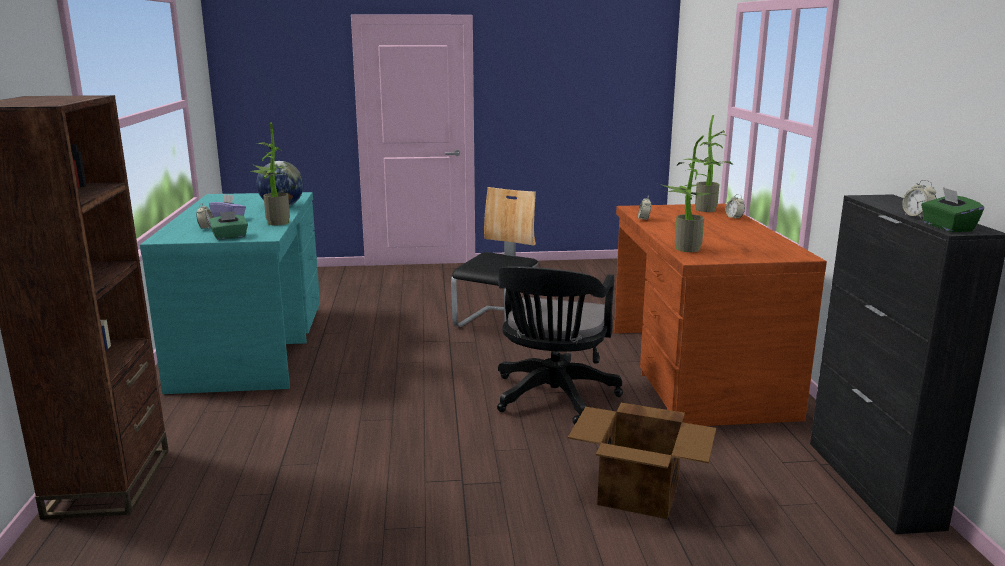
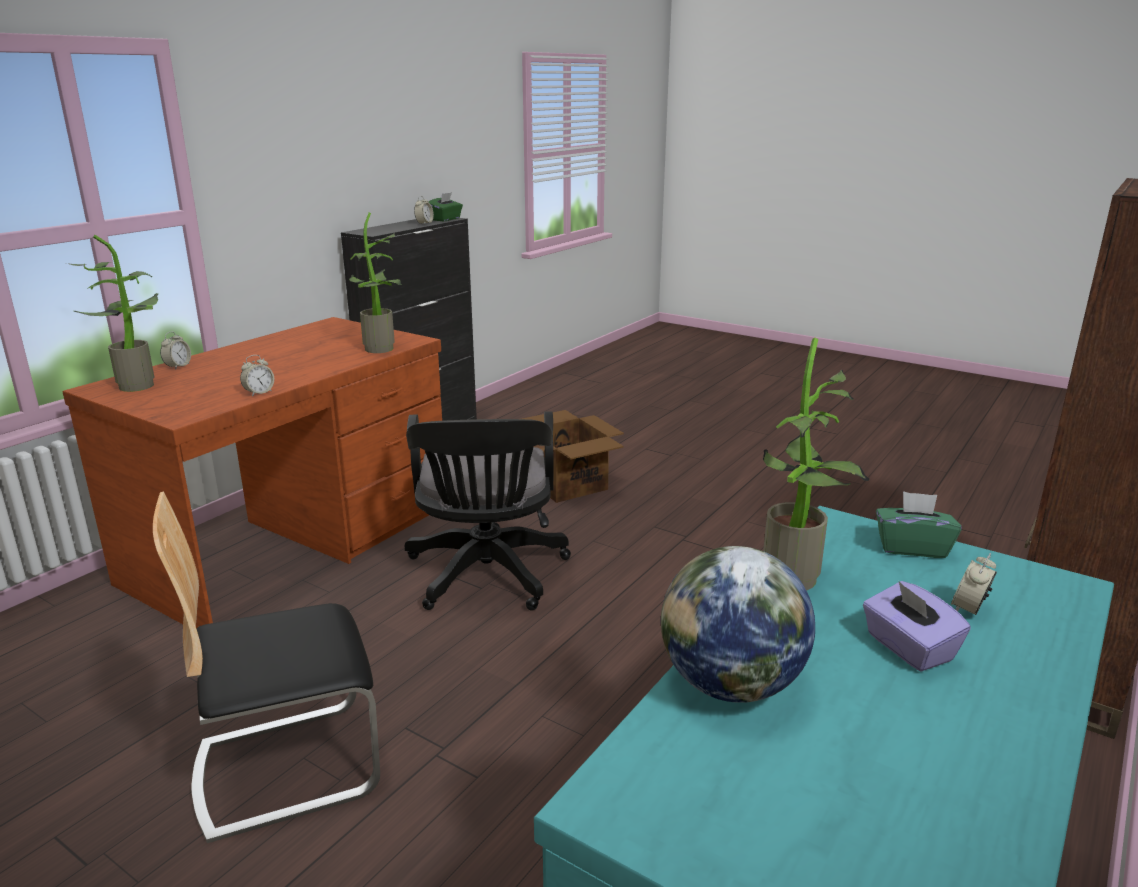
camera: 140 degrees left, 5 degrees up
(552, 398) = (487, 577): black office chair -> black office chair turned 120 degrees clockwise

